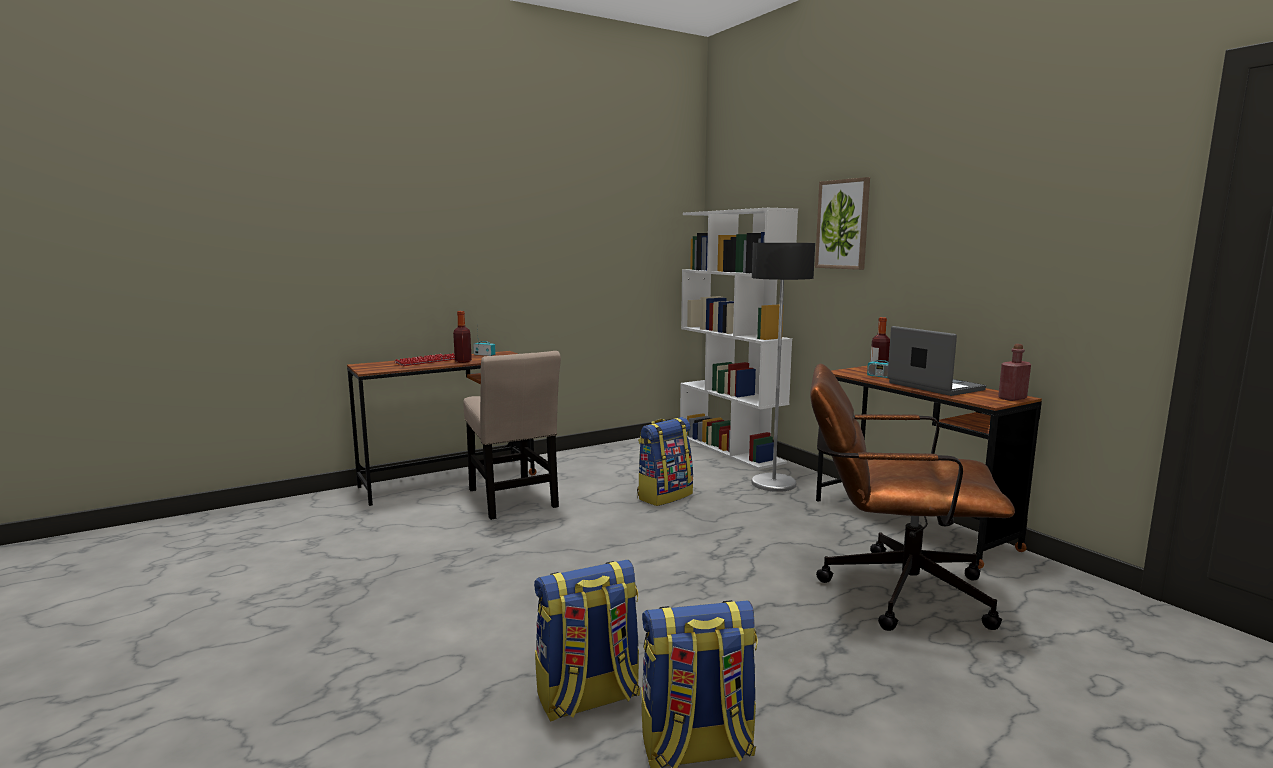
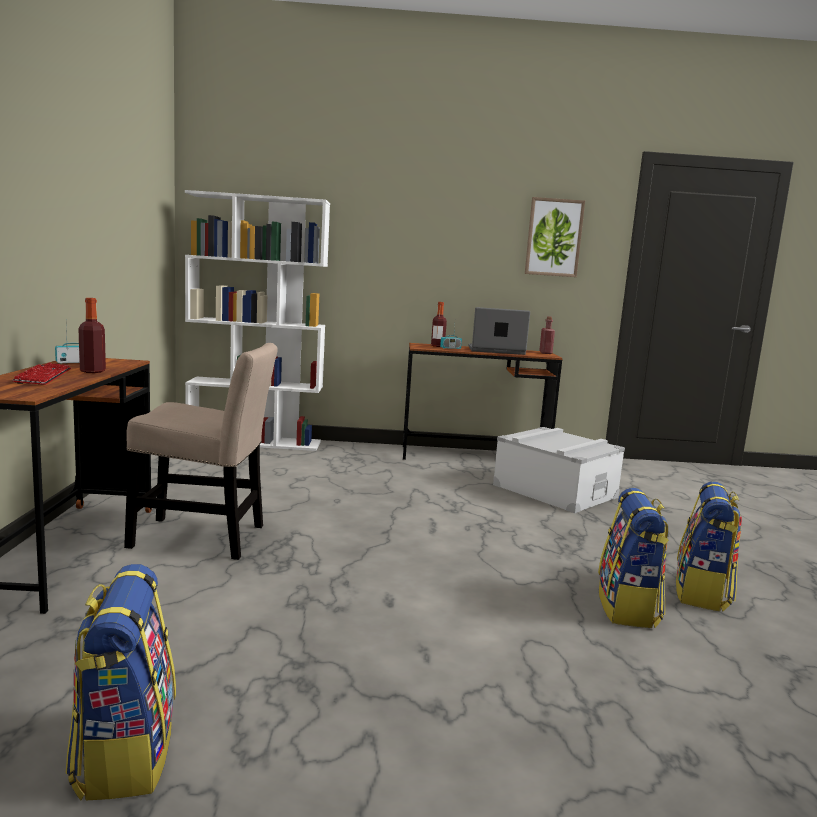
camera: 60 degrees left, 0 degrees up
(664, 496) = (313, 488): backpack -> backpack (124, 753)
(774, 483) = (352, 456): floor lamp -> none
(843, 224) = (377, 223): picture -> picture (554, 237)
(890, 590) = (554, 491): brown office chair -> grey storage box

